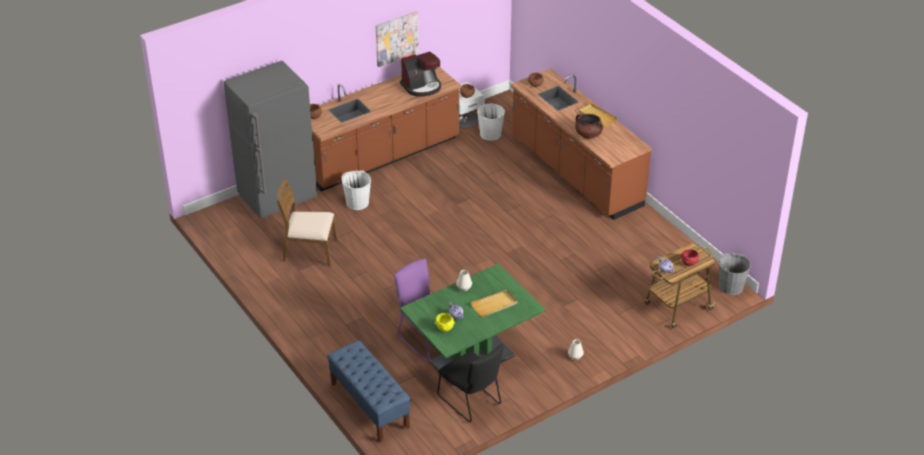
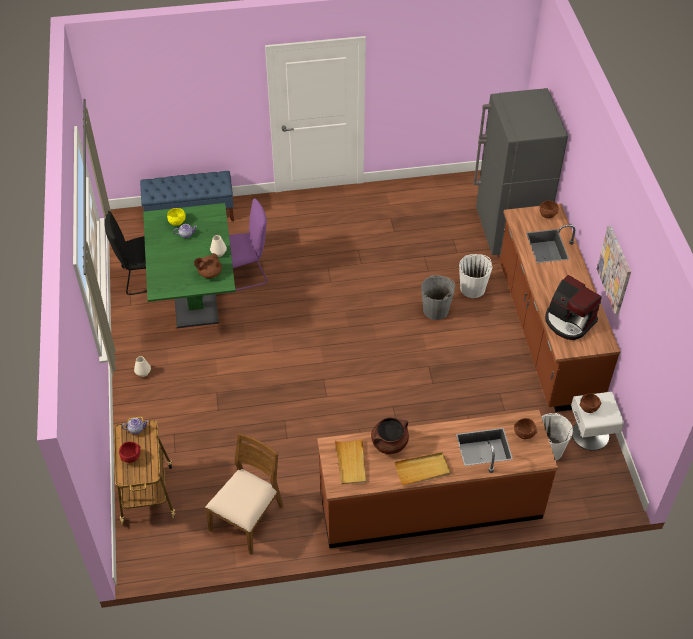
camera: 115 degrees right, 10 degrees up
(309, 251) = (414, 233): brown chair -> brown chair (248, 518)
(422, 86) = (569, 321): coffee machine -> coffee machine turned 45 degrees counterclockwise
(491, 284) = (209, 273): none -> brown teapot
(494, 305) = (180, 265): beige tray -> beige tray (351, 462)
(730, 286) = (141, 563): grey bucket -> grey bucket (436, 310)

